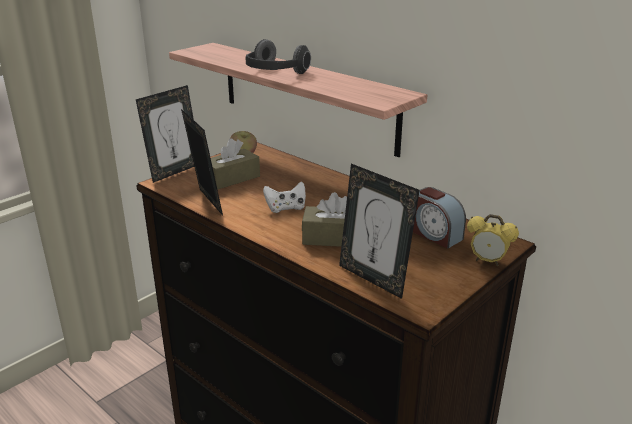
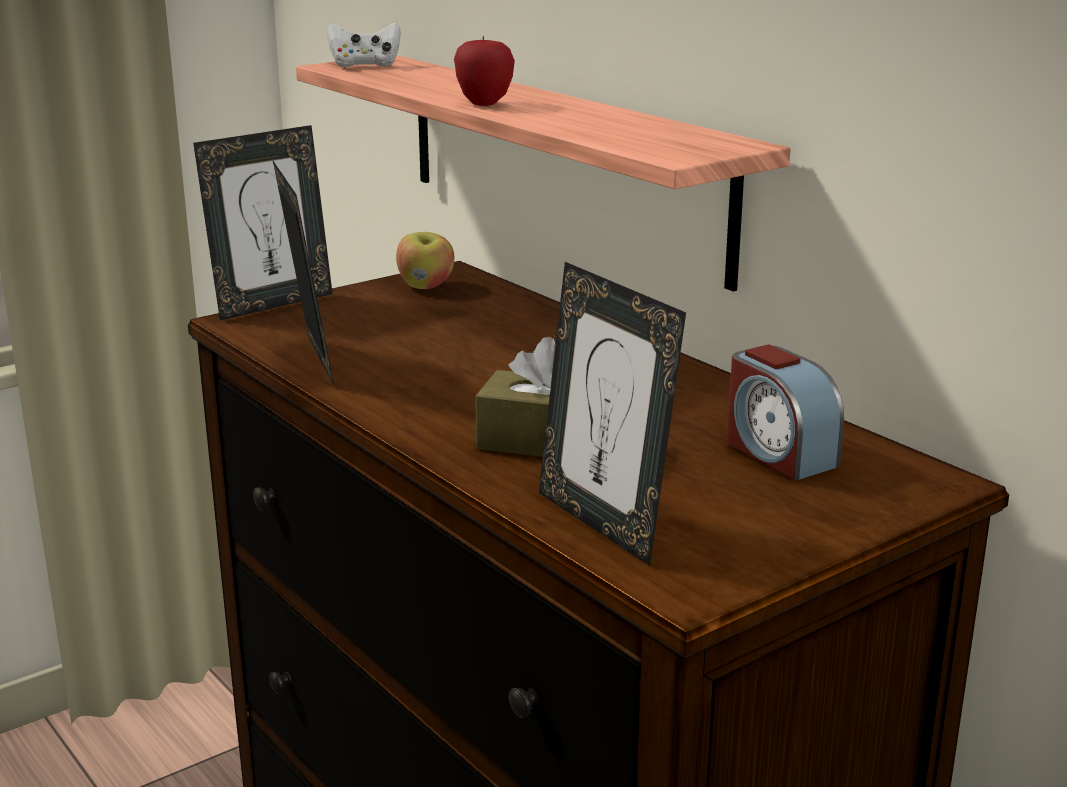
camera: 10 degrees right, 5 degrees down
(232, 178) = (383, 323): brown tissue box -> none
(274, 73) = (484, 103): headphones -> apple
(286, 208) = (471, 382): white game controller -> white game controller (365, 65)
(487, 261) = (878, 512): alarm clock -> none

